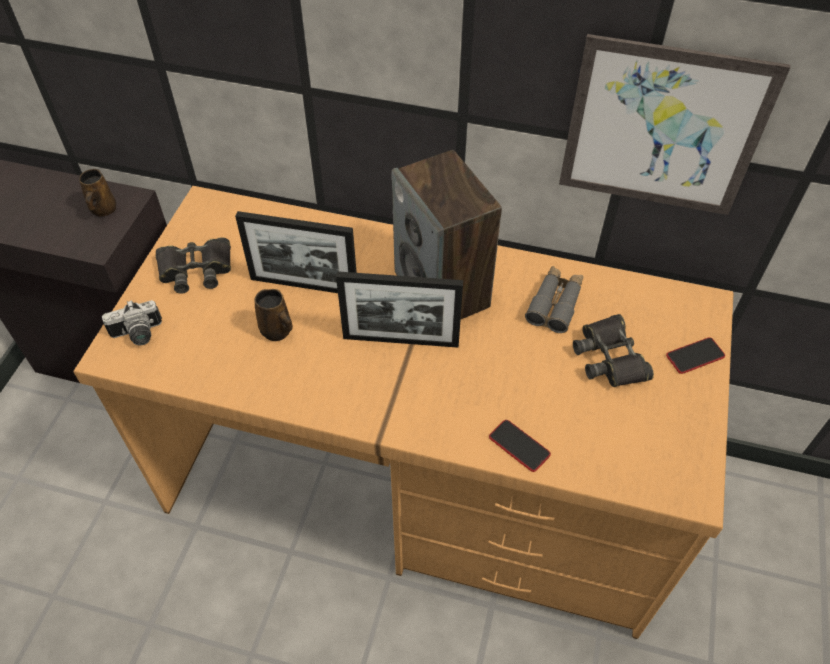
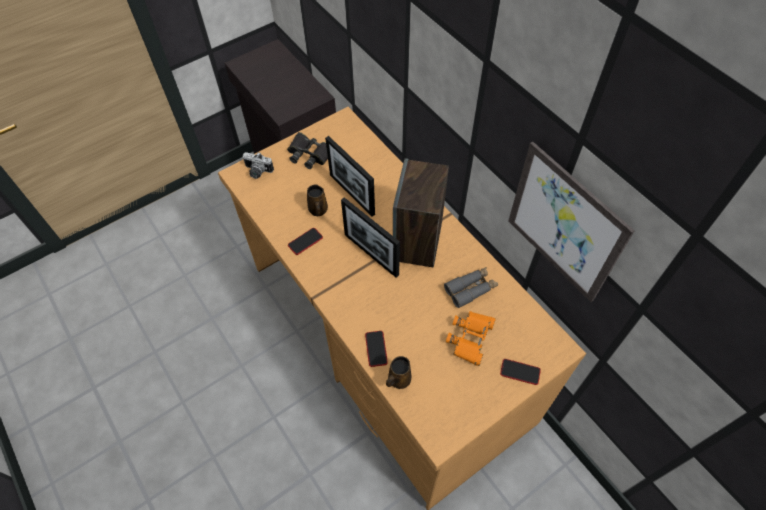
camera: 40 degrees right, 5 degrees up
(103, 210) = (302, 95): brown mug -> brown mug (398, 380)
(297, 380) = (305, 241): none -> phone
(610, 357) = (470, 338): black binoculars -> orange binoculars

